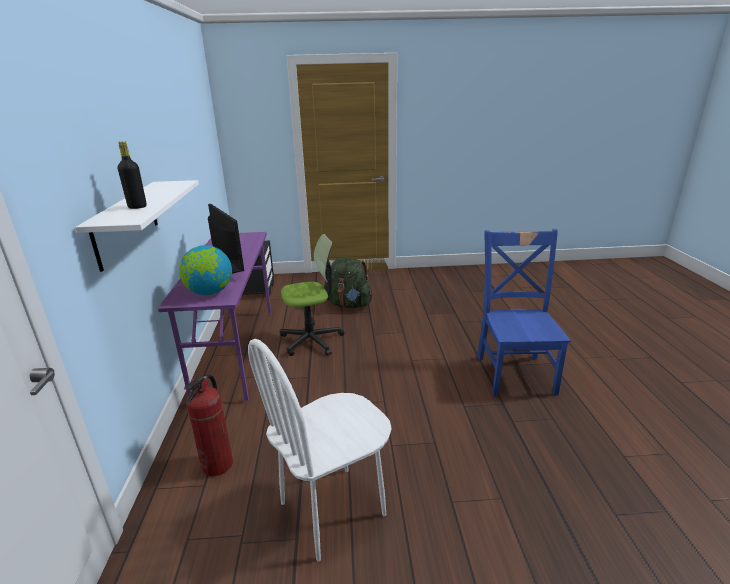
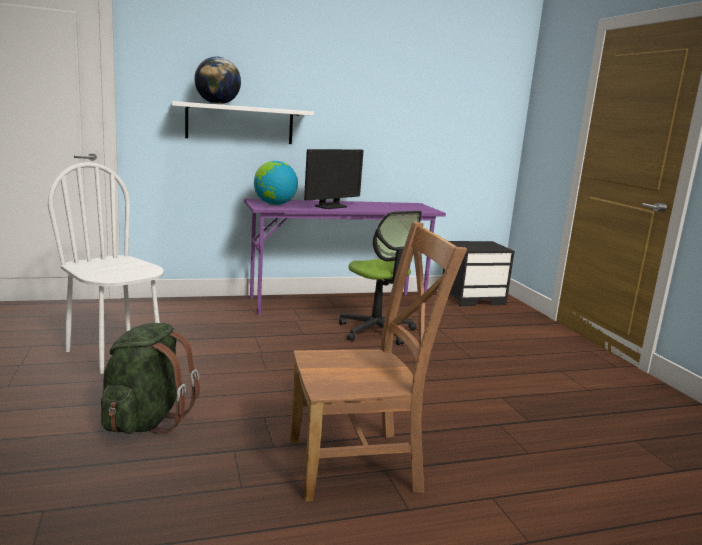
camera: 75 degrees right, 10 degrees down
(137, 207) = (217, 104): black bottle -> globe
(217, 465) = (176, 313): fire extinguisher -> none
(349, 304) = (481, 345): green backpack -> green backpack (146, 420)
(514, 372) = (360, 464): blue chair -> brown chair

